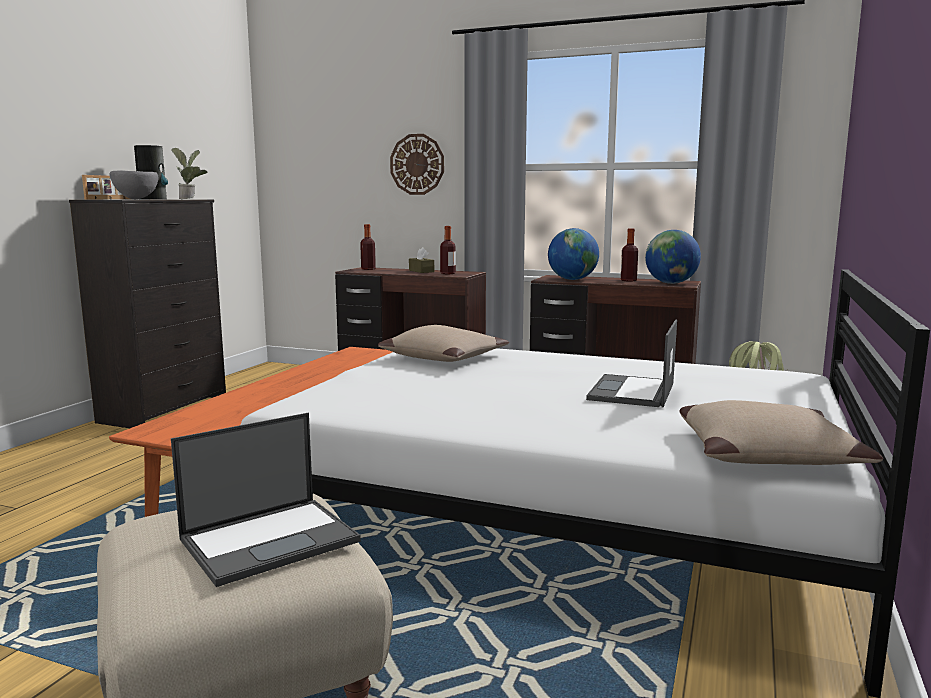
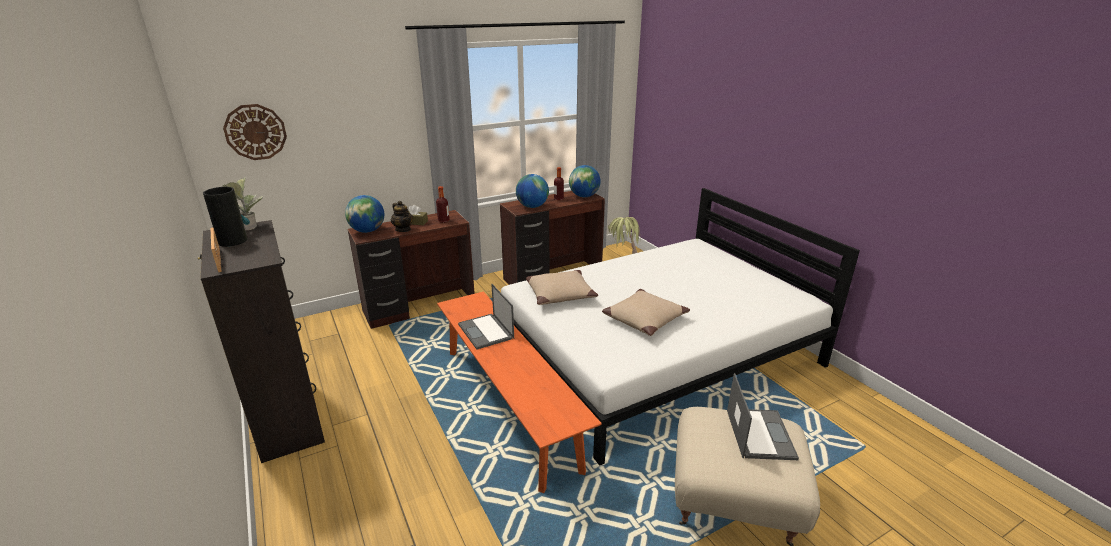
camera: 50 degrees left, 15 degrees up
(136, 199) = (257, 252): grey bowl -> none
(368, 269) = (367, 231): bottle -> globe
(396, 272) = (403, 229): none -> teapot
(417, 164) = (376, 134): wall clock -> wall clock (255, 132)
(632, 392) = (687, 284): laptop -> laptop (486, 331)
(766, 454) = (785, 300): beige pillow -> beige pillow (644, 319)

